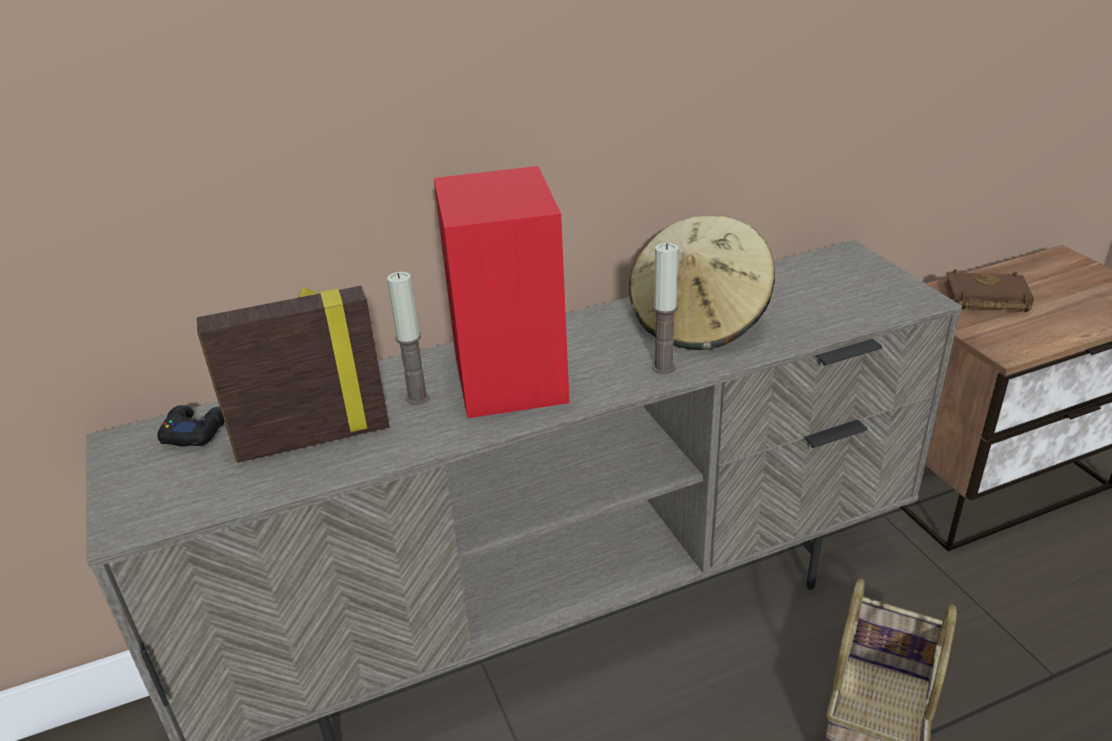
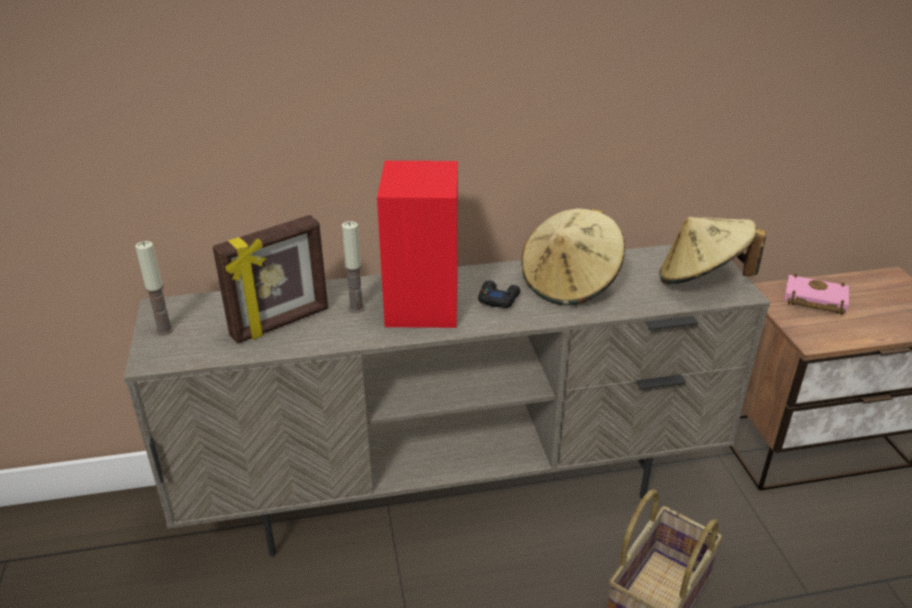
camera: 10 degrees right, 0 degrees up
(195, 431) = (208, 308): black game controller -> black game controller (498, 299)
(313, 437) = (281, 323): picture frame -> picture frame turned 150 degrees clockwise
(663, 367) = (530, 313): candle -> candle (164, 330)
(865, 290) = (702, 279): none -> beige hat
(984, 299) = (813, 300): brown book -> pink book

